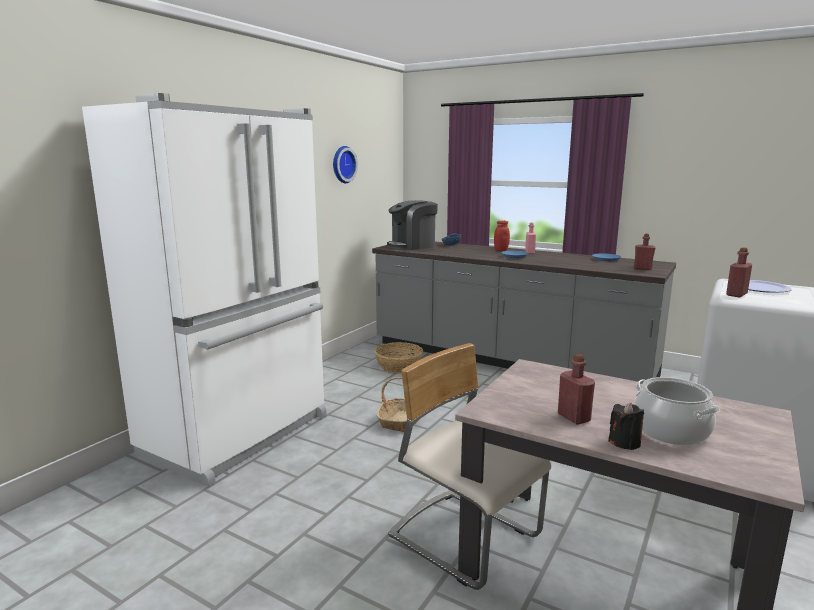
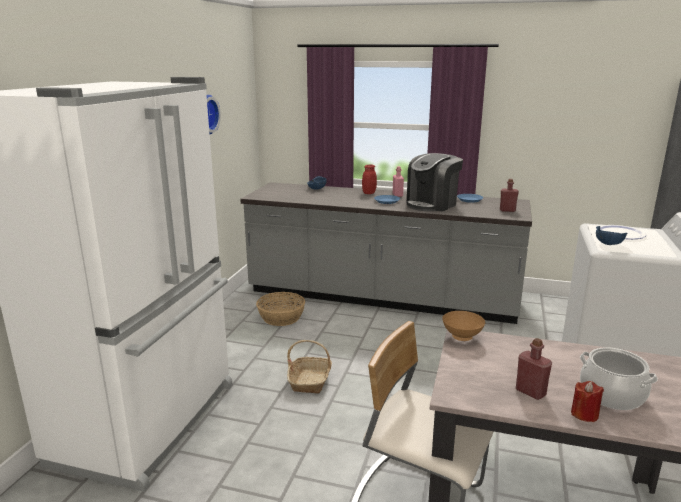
camera: 15 degrees left, 5 degrees up
(412, 246) = (279, 192): coffee machine -> coffee machine (432, 204)
(529, 368) = (462, 337): none -> brown bowl
(624, 442) = (584, 414): black candle -> red candle
(736, 295) = (608, 244): red bottle -> blue bowl

